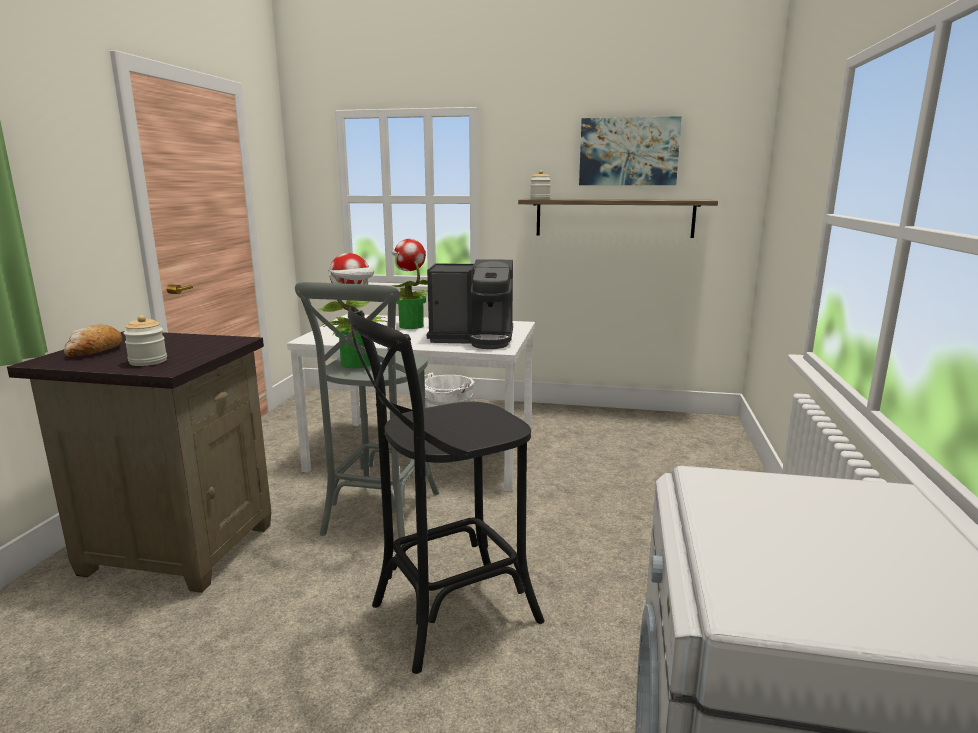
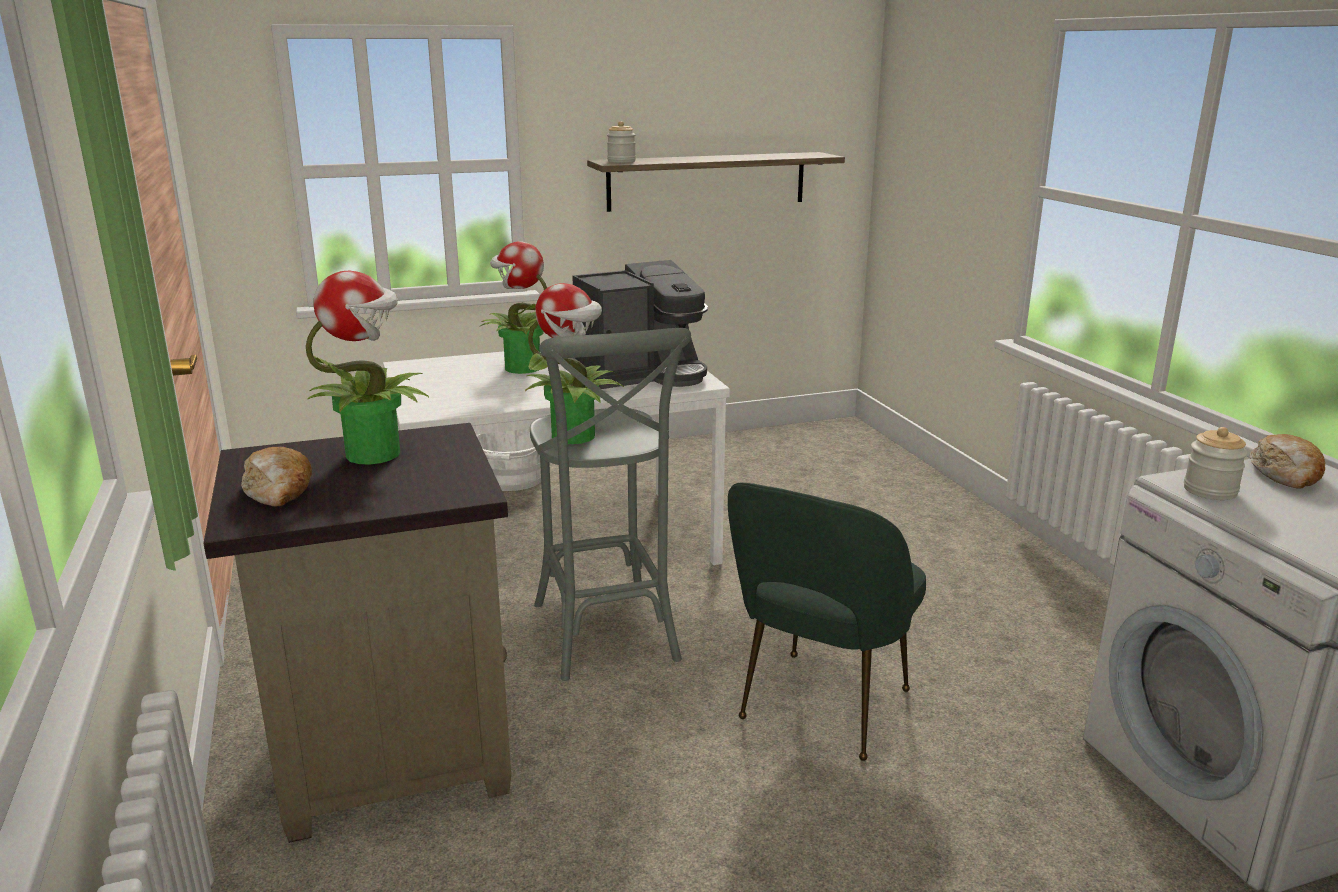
camera: 30 degrees left, 5 degrees up
(148, 361) = (411, 488): jar -> jar (1210, 491)
(179, 343) = (375, 453): none -> potted plant
(447, 615) = (818, 712): black stool -> green chair
(628, 152) = (721, 92): picture -> none
(853, 501) = (1286, 475): none -> bread

